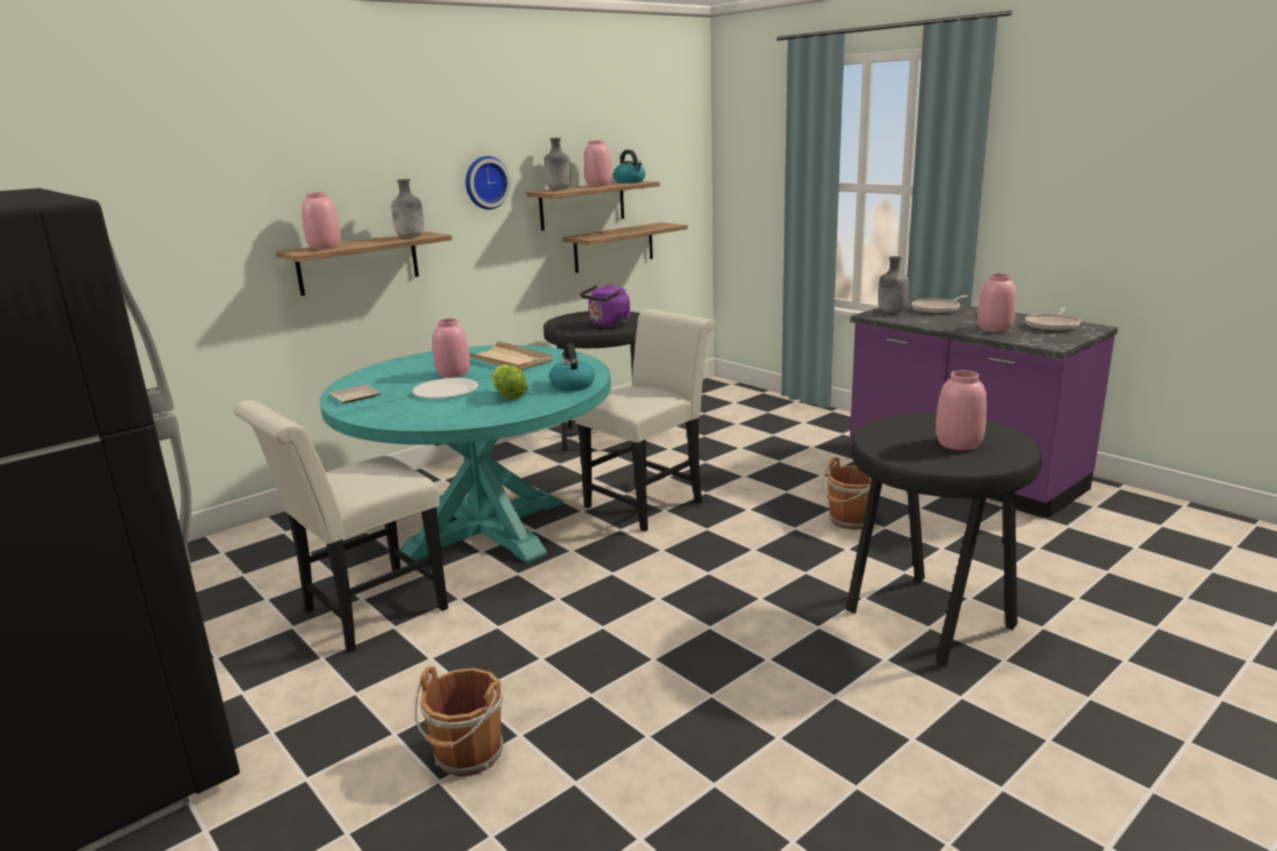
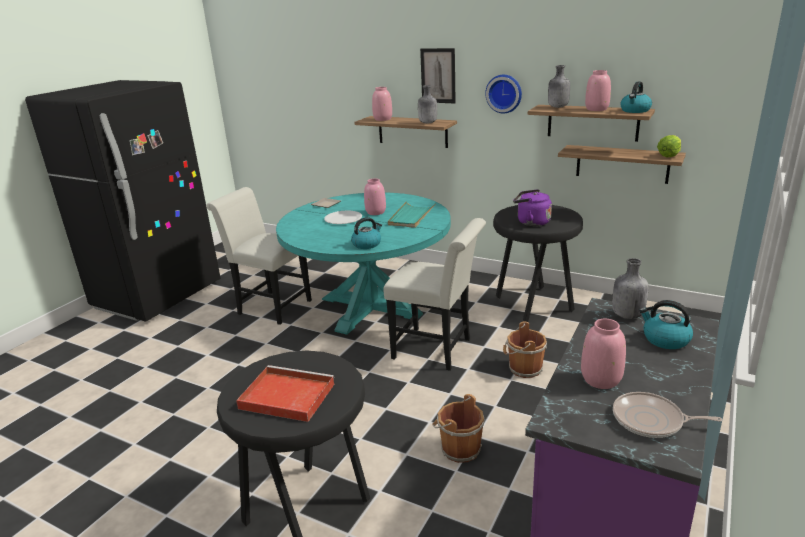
camera: 70 degrees right, 5 degrees up
(391, 167) = (438, 75): none -> picture
(467, 755) = (161, 368): brown bucket -> brown bucket (523, 369)
(507, 360) = (411, 217): beige tray -> turquoise tray
(509, 396) = (339, 234): lettuce -> lettuce (668, 155)
(937, 310) = (665, 339): frying pan -> kettle
(959, 444) = (285, 396): pink vase -> red tray

